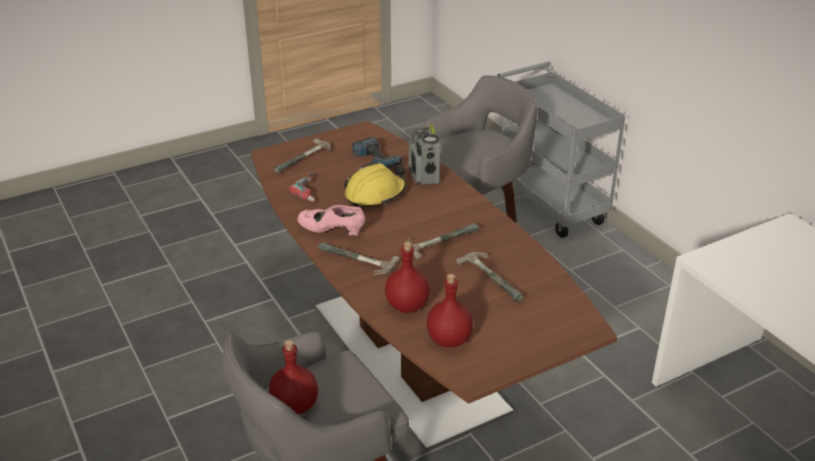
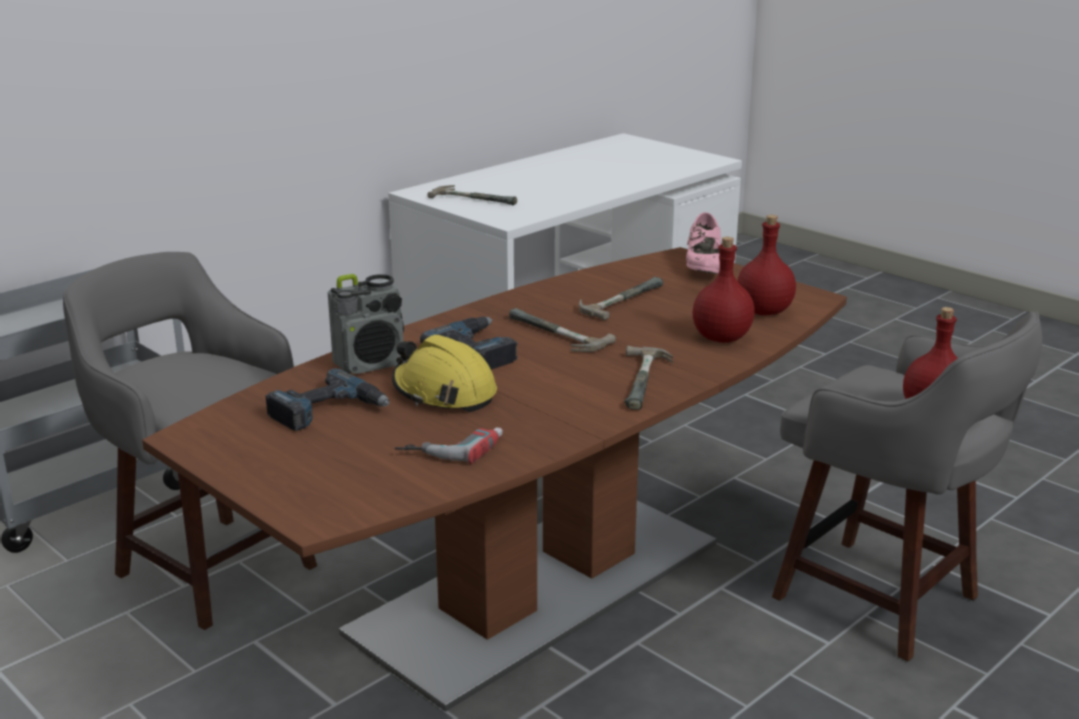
camera: 105 degrees left, 10 degrees down
(305, 160) = (334, 474): hammer -> hammer (475, 198)
(332, 231) = (579, 409): pink shoe -> pink shoe (703, 268)
(427, 211) = (478, 351): none -> power drill

